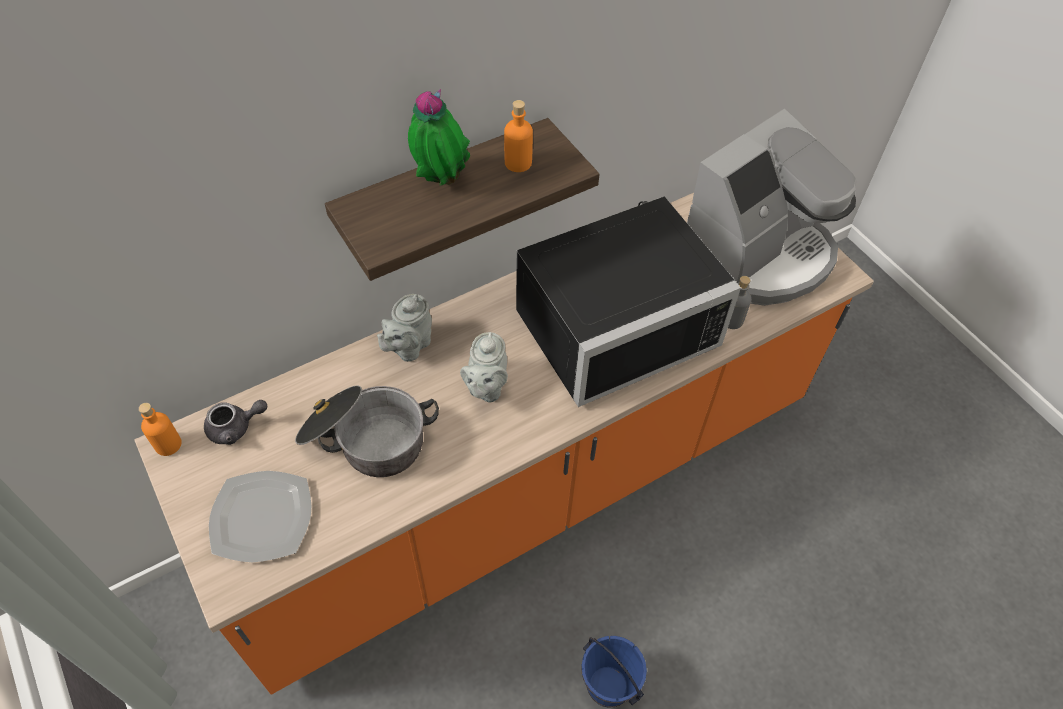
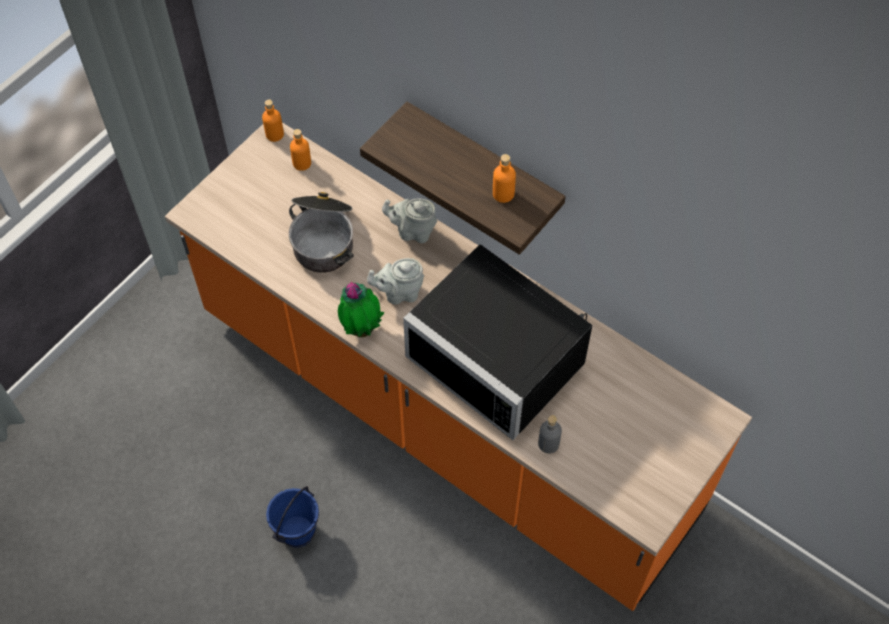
camera: 70 degrees right, 5 degrees up
(236, 428) = (302, 163): grey teapot -> orange bottle
(262, 518) = (243, 208): plate -> none
(440, 181) = (460, 155): potted plant -> potted plant (361, 329)
(757, 254) = (637, 447): coffee machine -> none

